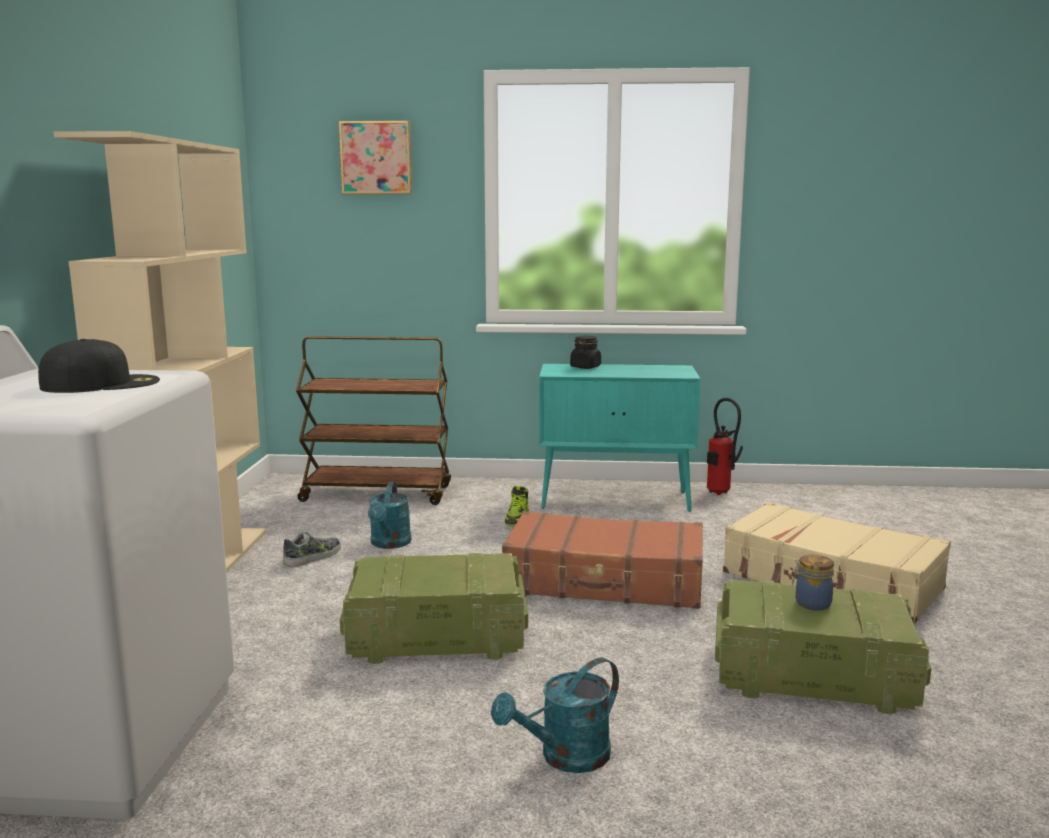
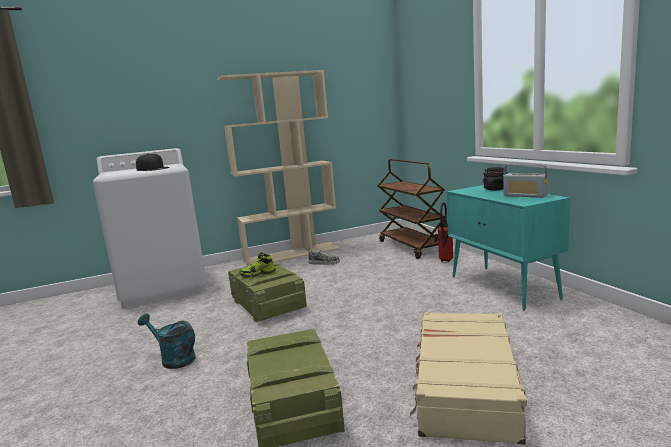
camera: 65 degrees right, 0 degrees up
(376, 158) = (434, 58): picture -> none
(389, 544) = (355, 268): turquoise watering can -> none
(517, 520) = (425, 277): shoe -> shoe (258, 274)
(605, 581) = (367, 318): brown suitcase -> none
(650, 369) = (525, 195): none -> radio
(720, 493) = (585, 310): fire extinguisher -> fire extinguisher (444, 261)
(811, 603) = (293, 357): jar -> none

